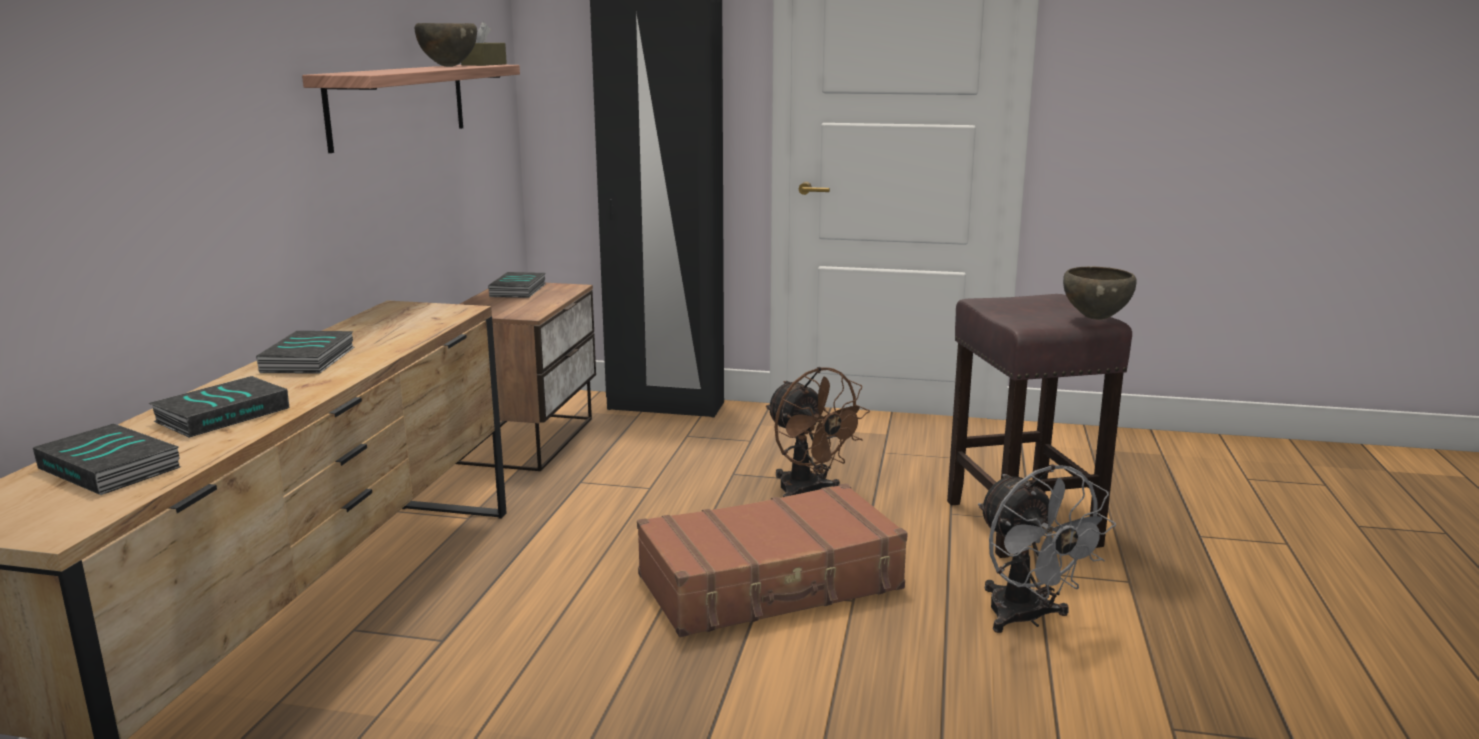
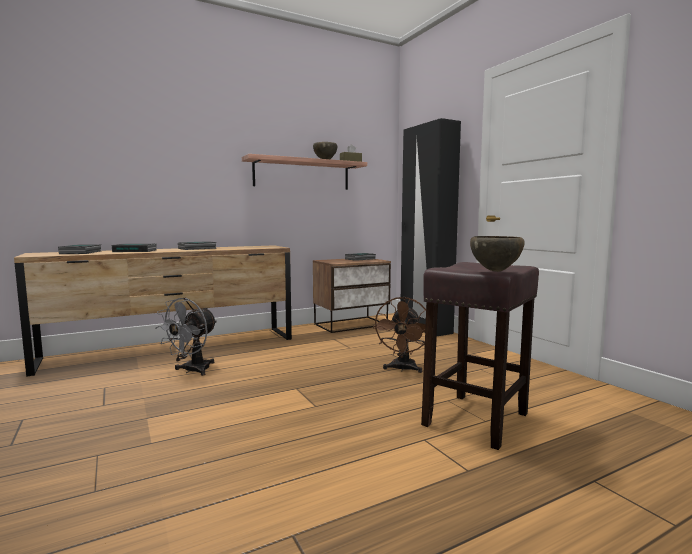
camera: 50 degrees right, 10 degrees down
(771, 584) = (305, 388): brown suitcase -> none
(1026, 619) = (363, 450): grey fan -> grey fan (192, 371)

